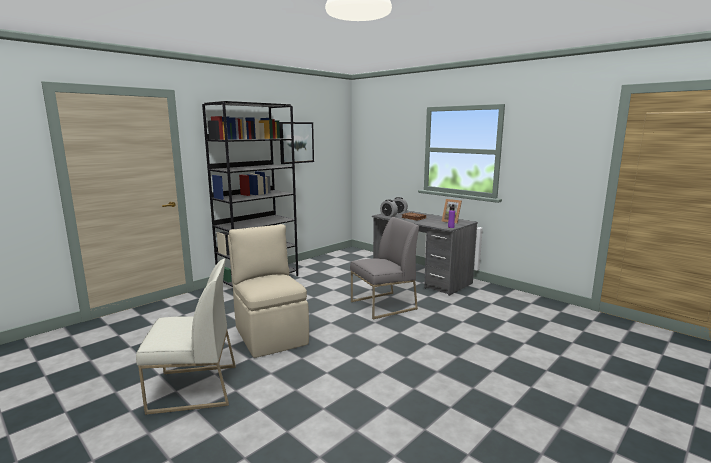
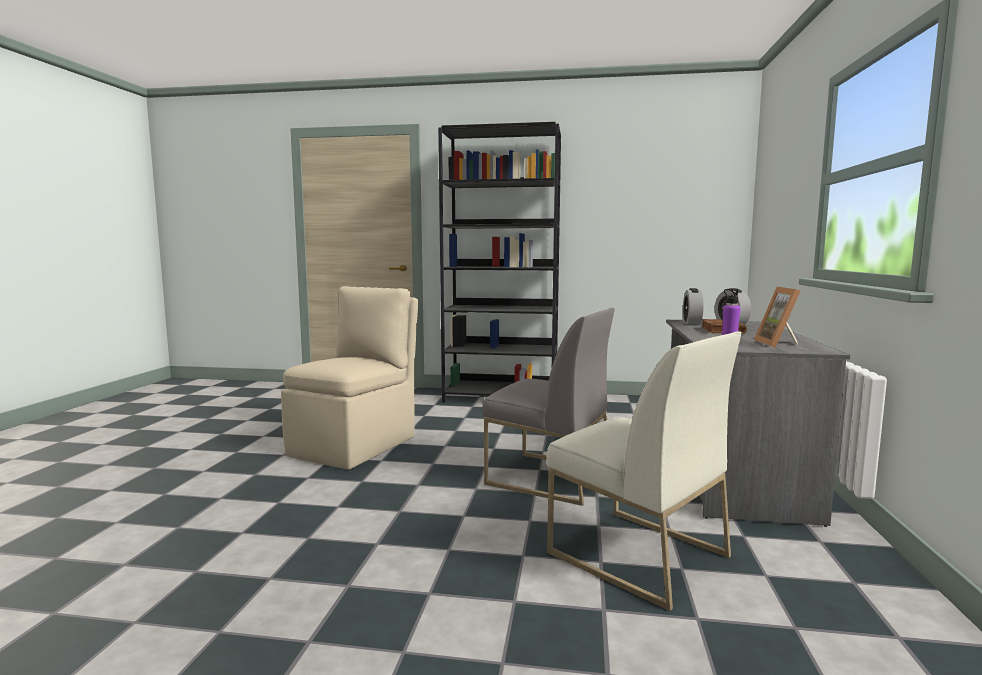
camera: 55 degrees right, 5 degrees down
(193, 389) = (198, 454): white chair -> white chair (636, 554)
(296, 142) = (612, 192): picture -> none

